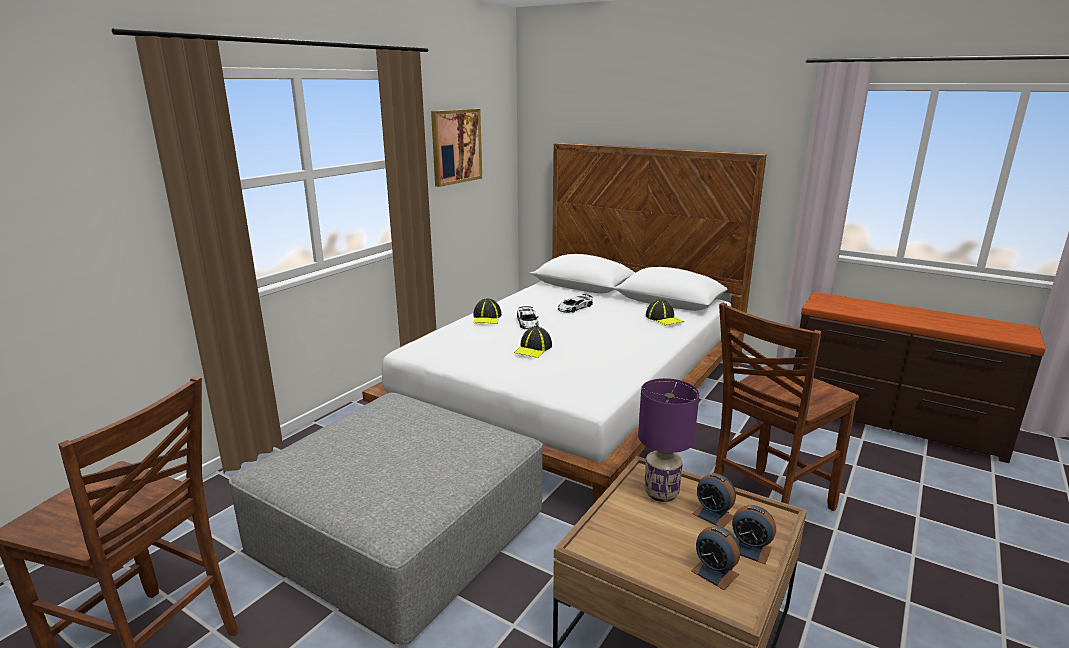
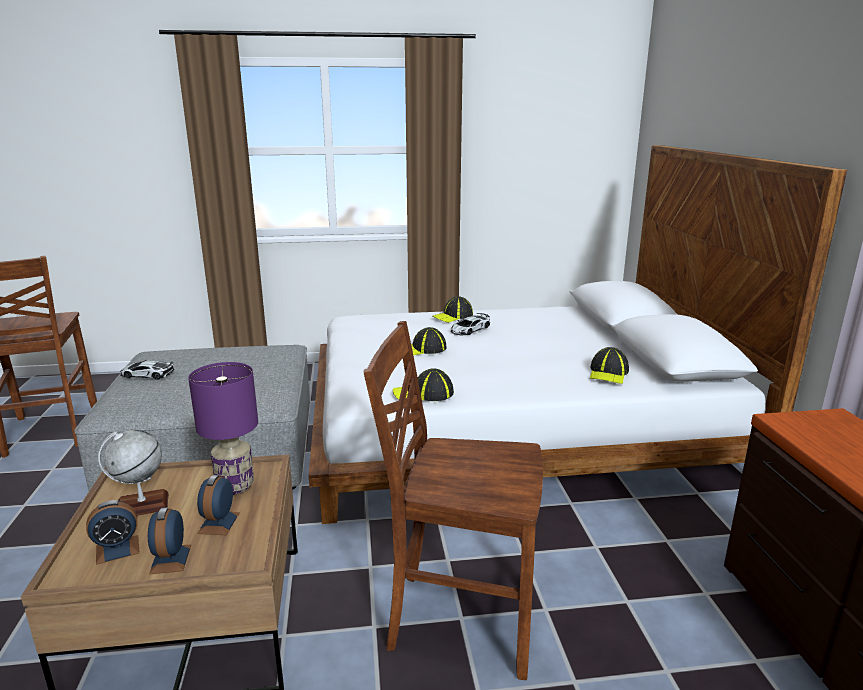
camera: 50 degrees right, 0 degrees up
(456, 146) = (524, 140): picture -> none
(575, 307) = (546, 333): toy car -> toy car (147, 374)
(617, 375) = (423, 394): none -> cap
(649, 545) = (142, 505): none -> globe
(714, 572) = (117, 549): alarm clock -> alarm clock turned 120 degrees counterclockwise

